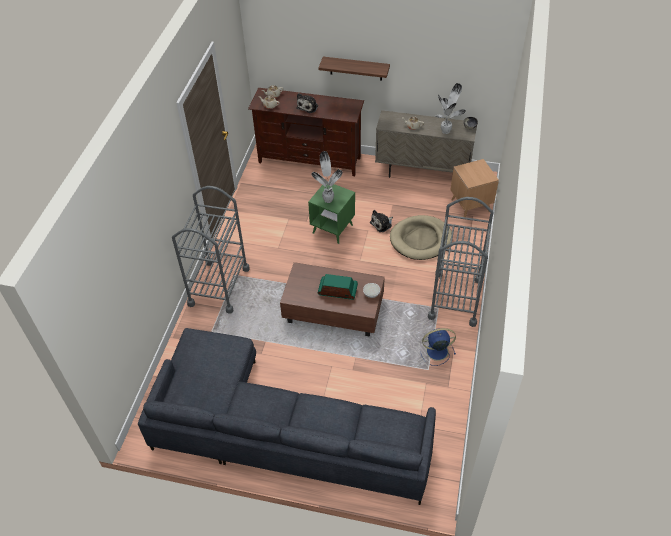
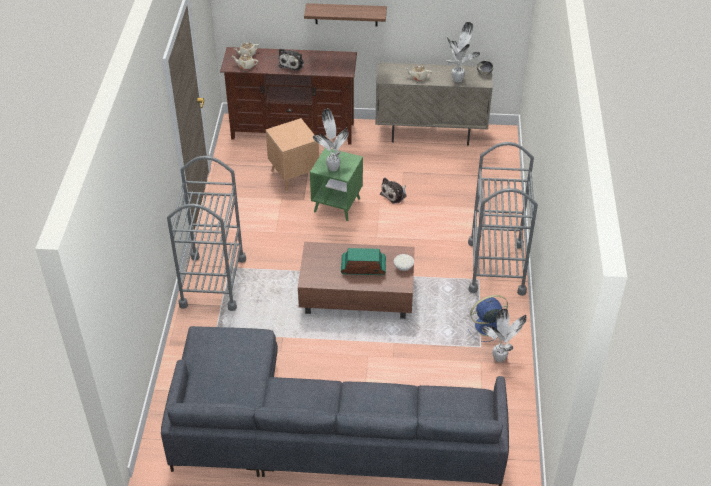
camera: 10 degrees left, 5 degrees down
(421, 239) = (443, 207): beige dog bed -> none
(443, 382) = (500, 358): none -> potted plant
(470, 206) = (493, 165): brown side table -> brown side table (294, 176)

